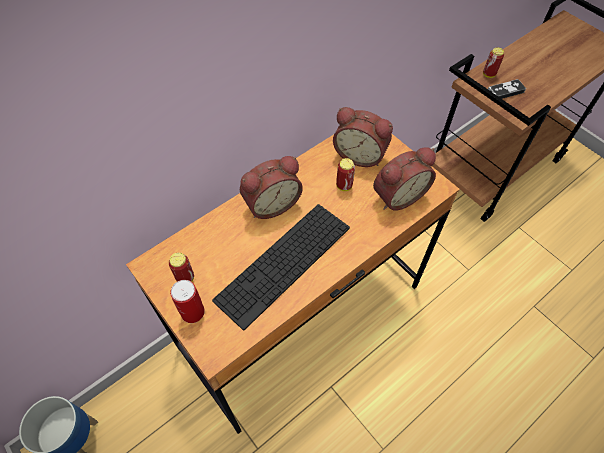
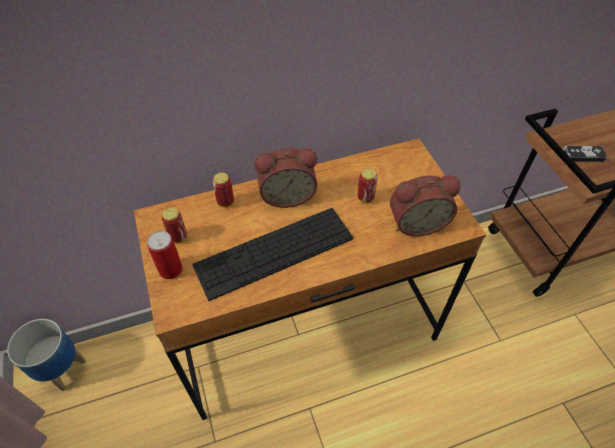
camera: 20 degrees right, 5 degrees down
(360, 154) = (395, 173): alarm clock -> none
(488, 74) = (570, 135): can -> can (225, 202)

